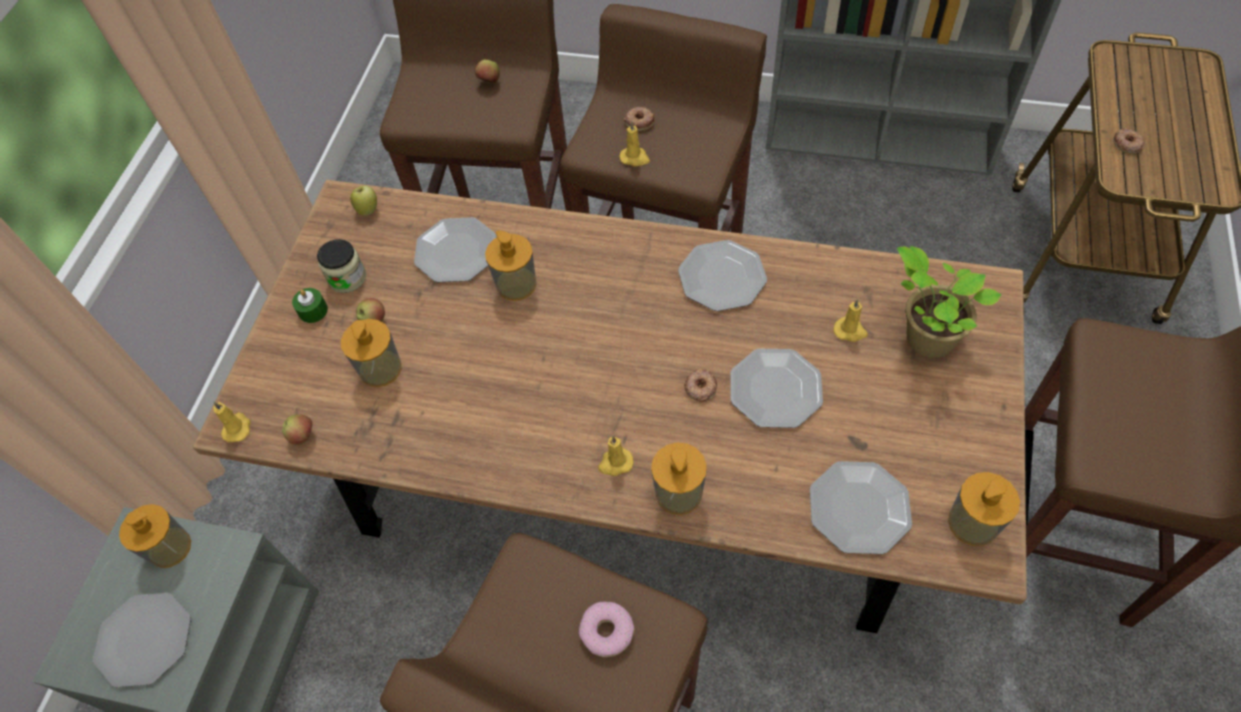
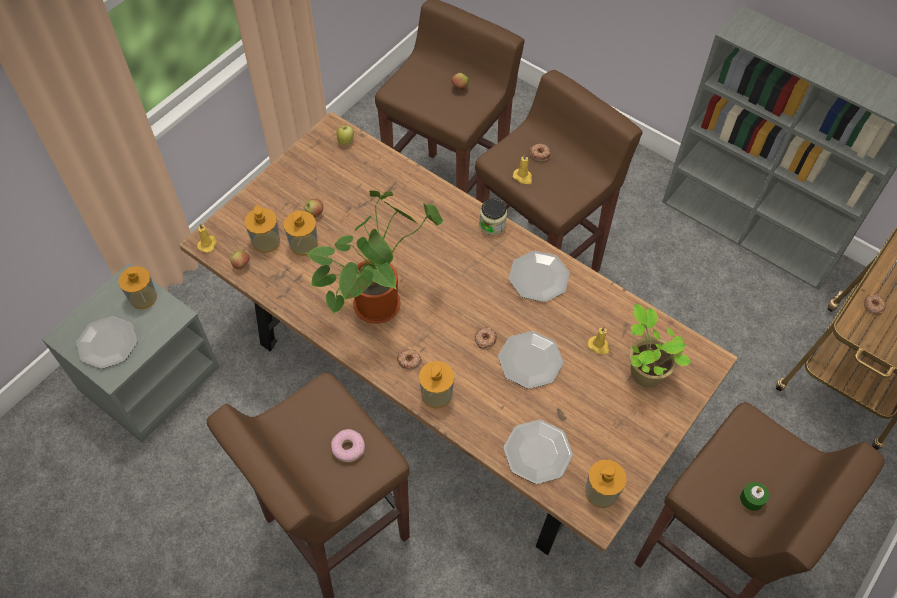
camera: 20 degrees right, 0 degrees up
(313, 311) = (283, 192): green candle -> green candle (752, 499)
(347, 278) = (312, 180): jar -> jar (492, 225)
(456, 251) = (384, 191): plate -> none
(516, 284) = (410, 227): soap dispenser -> soap dispenser (266, 241)
(526, 400) = (378, 301): none -> potted plant
(615, 463) = (409, 361): yellow candle -> donut

